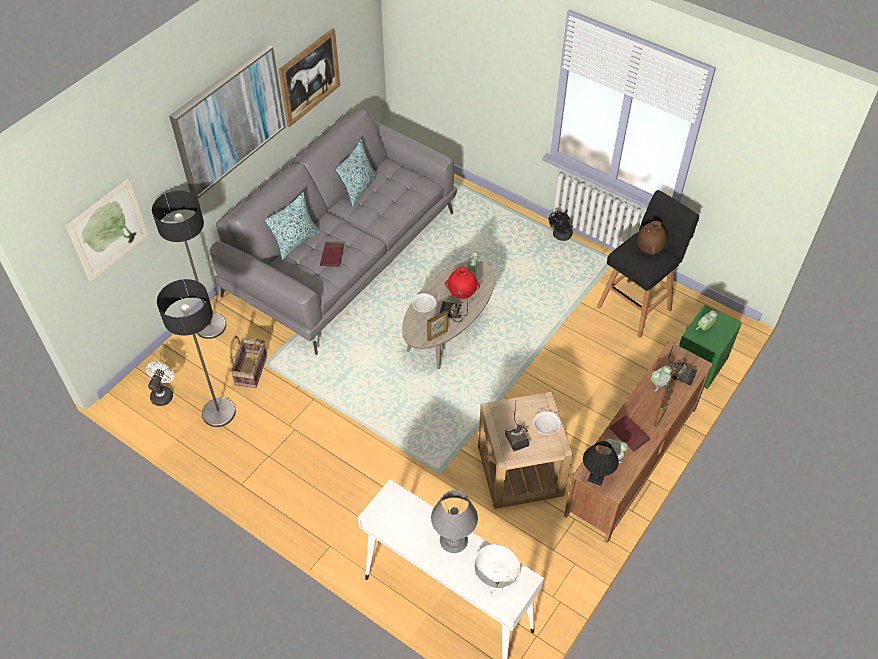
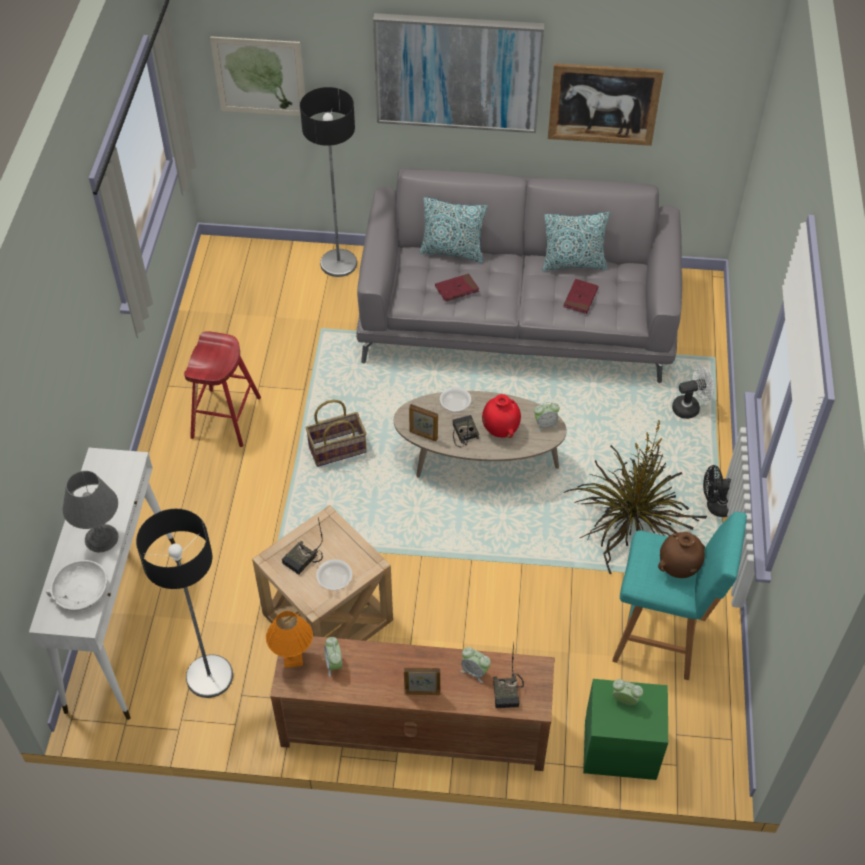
camera: 60 degrees right, 0 degrees up
(163, 394) = (234, 274): white fan -> white fan (690, 407)
(219, 412) = (239, 325): floor lamp -> floor lamp (210, 676)
(250, 370) = (306, 322): basket -> basket (337, 449)
(302, 458) = (226, 417): none -> red stool
(545, 280) = (629, 520): none -> potted plant
(596, 477) = (293, 658): black table lamp -> orange table lamp
(629, 434) = (376, 668): red book -> red book (580, 298)
(636, 307) = (661, 637): black stool -> turquoise stool

